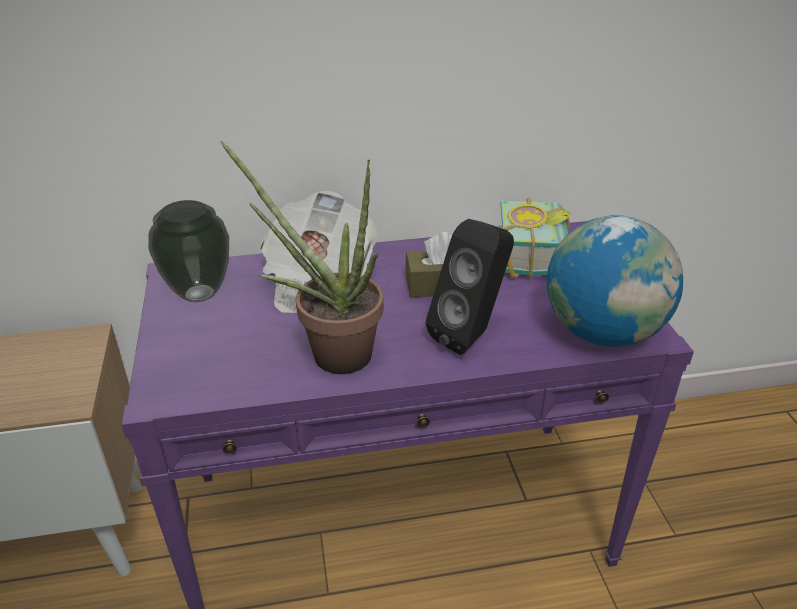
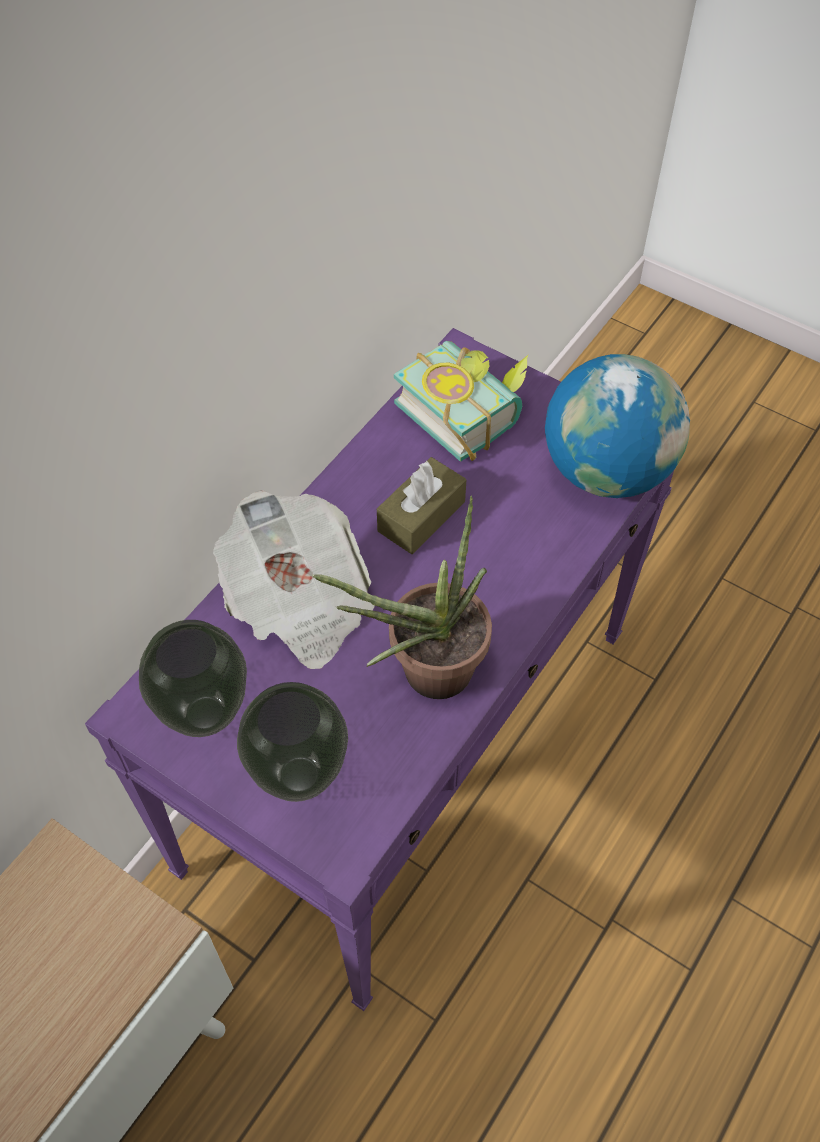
camera: 45 degrees left, 20 degrees up
(198, 348) = (301, 775): none -> vase
(471, 335) = (514, 558): black speaker -> none

